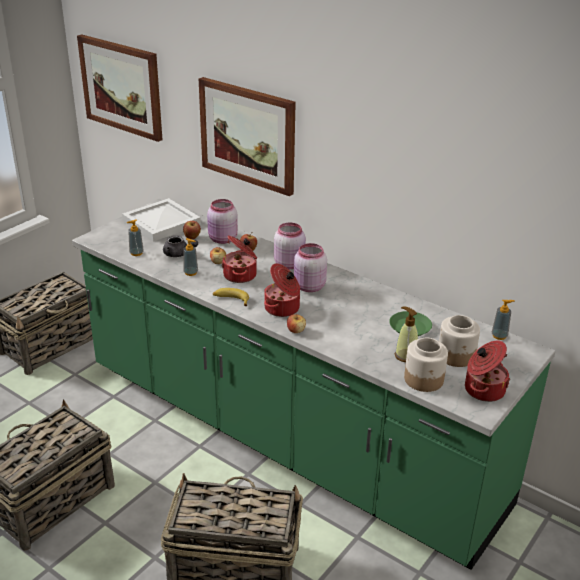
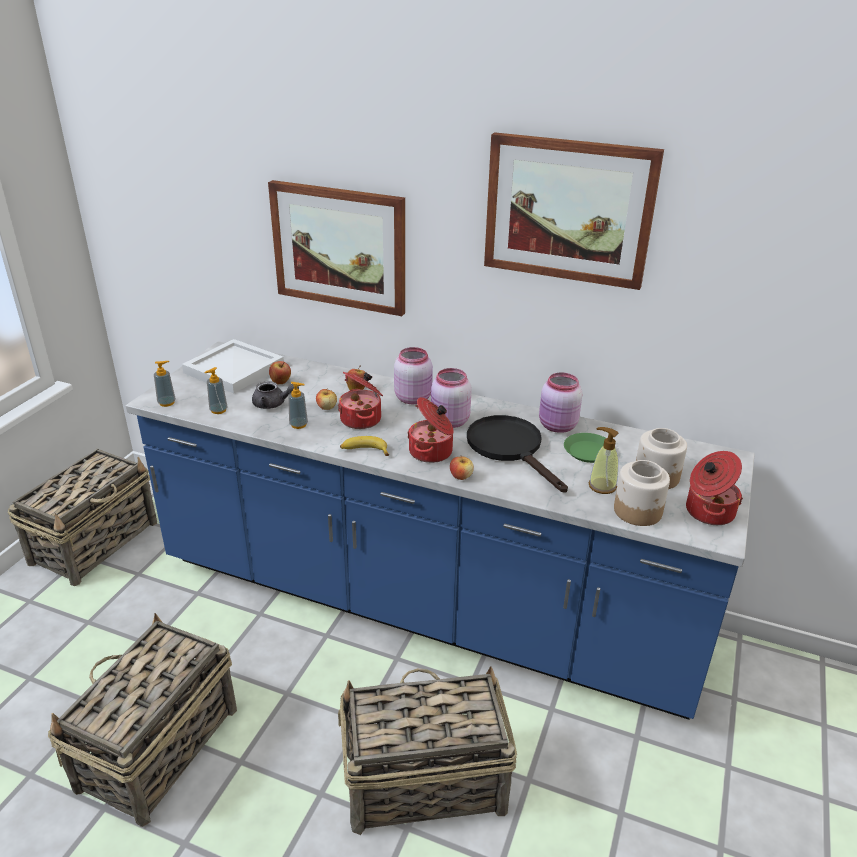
camera: 15 degrees left, 0 degrees up
(121, 87) = (154, 205): picture -> picture (568, 210)
(222, 239) = (319, 380): pink jar -> pink jar (557, 426)
(287, 436) = (425, 603): green counter -> blue counter
(347, 315) = (510, 448): none -> black frying pan
(499, 336) = (688, 446): soap dispenser -> soap dispenser (167, 403)

